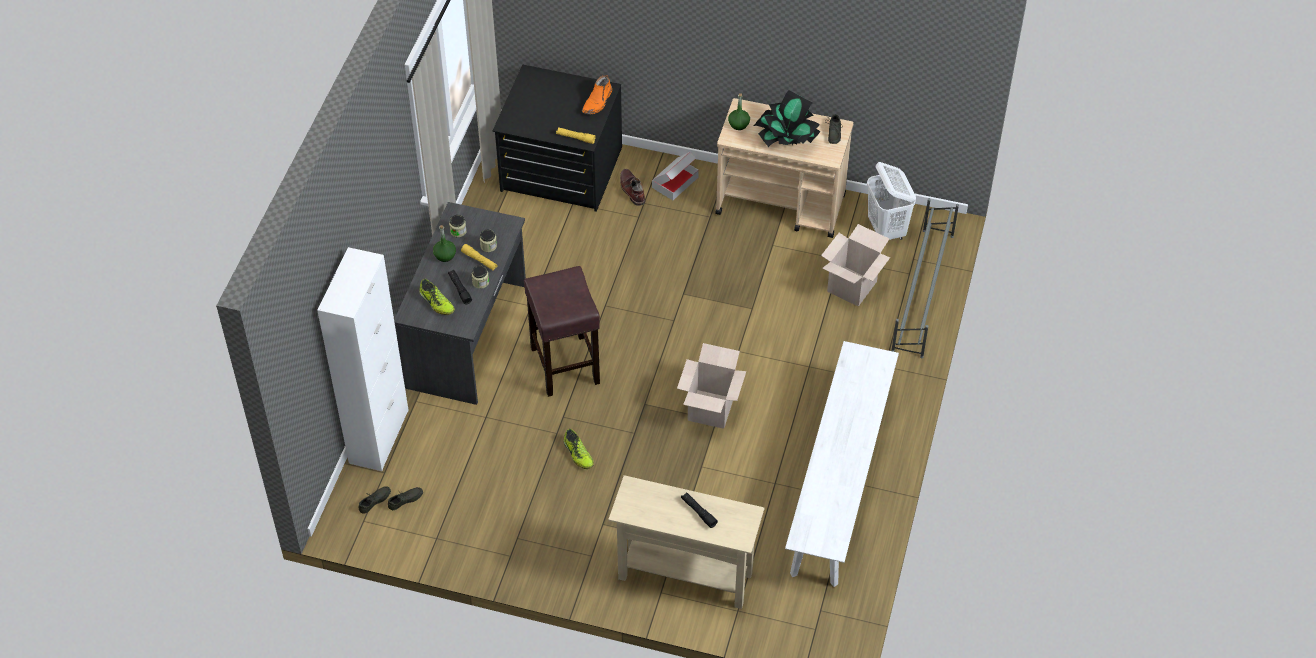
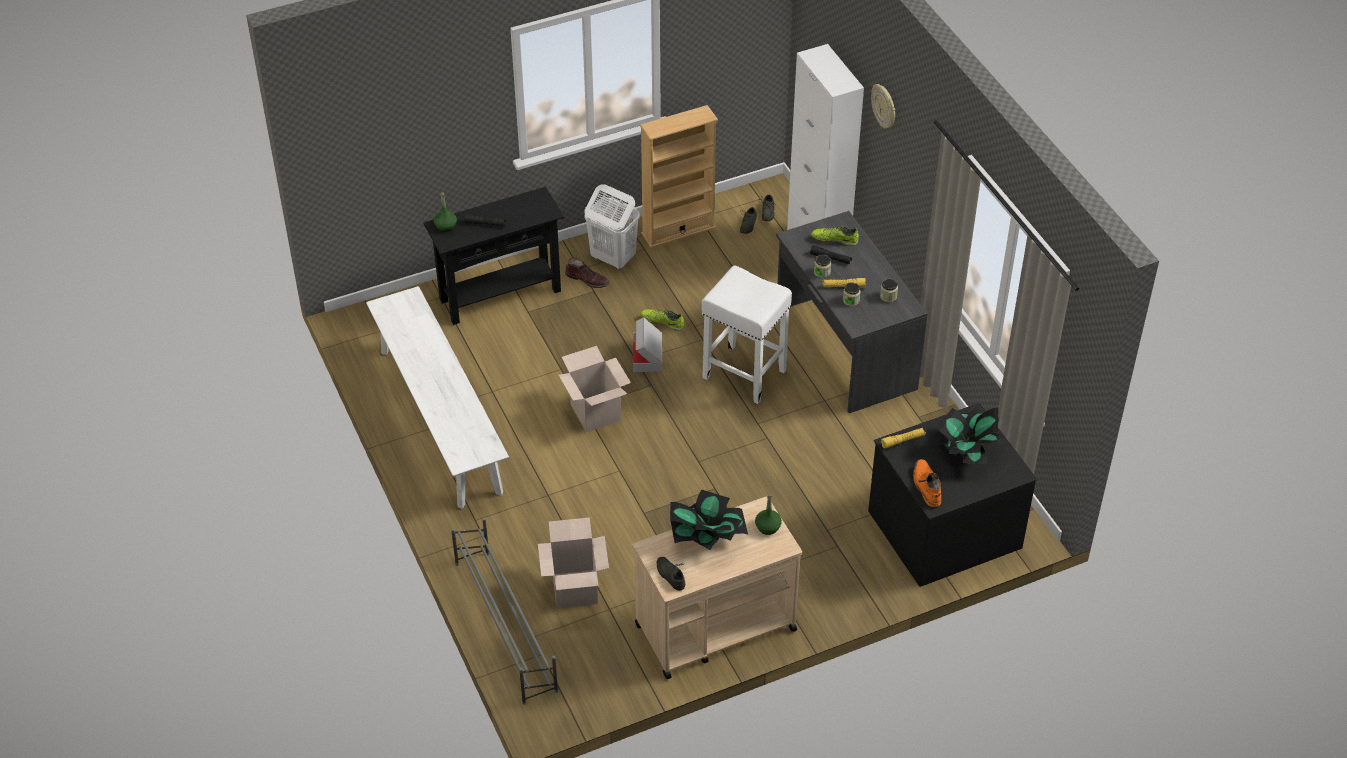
camera: 140 degrees right, 5 degrees down
(357, 217) = (884, 107): none -> wall clock
(445, 255) = (874, 274): green bottle -> green bottle (445, 226)
(468, 537) = (678, 230): none -> beige bookcase
(544, 106) = (965, 451): none -> potted plant
(566, 366) = (742, 374): brown stool -> white stool
(631, 190) = (862, 551): brown boot -> brown boot (588, 279)
(675, 182) = (833, 584): cardboard box -> cardboard box (647, 356)
(685, 575) = (500, 295): beige console table -> black console table
(886, 230) = (592, 667): white laundry basket -> white laundry basket (612, 258)

